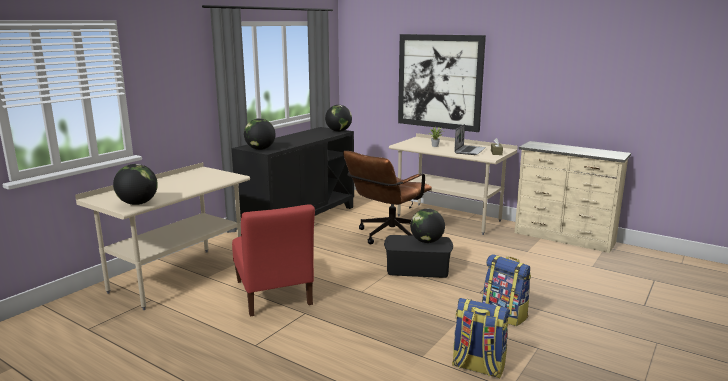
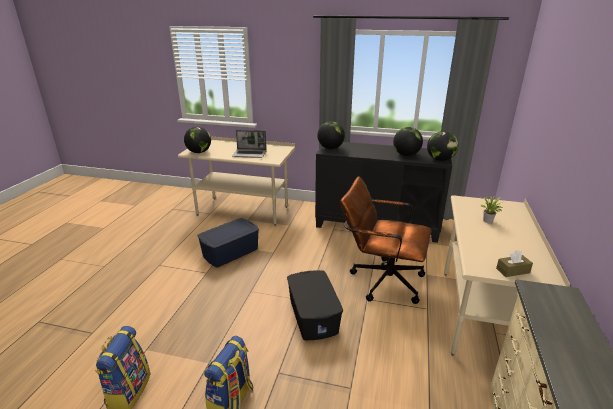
camera: 70 degrees right, 10 degrees up
(273, 295) = (230, 252): red chair -> blue storage box
(427, 241) = (319, 297): globe -> globe (406, 155)
(439, 82) = (555, 140): picture -> none
(469, 151) = (494, 247): laptop -> laptop (250, 154)

